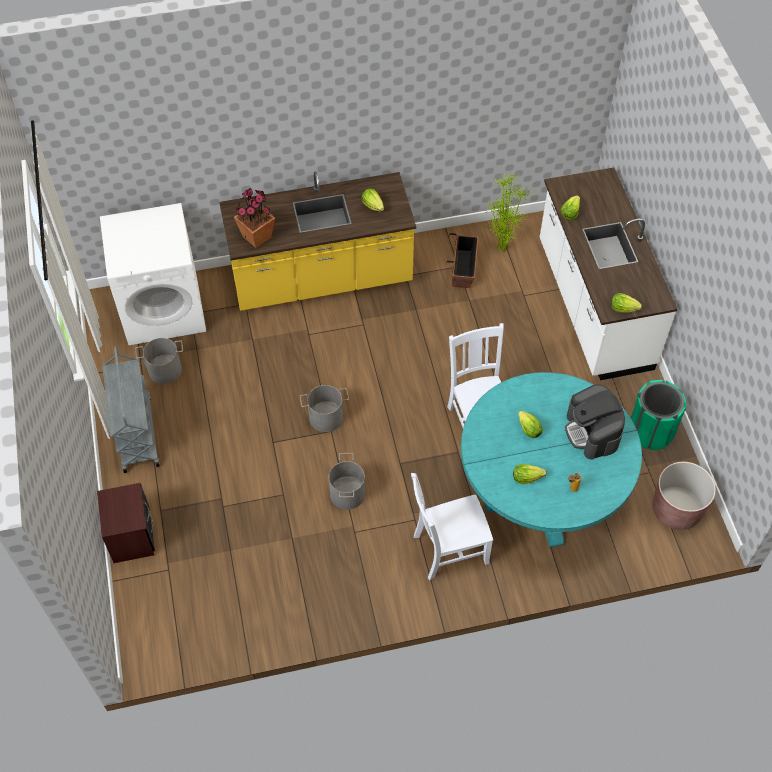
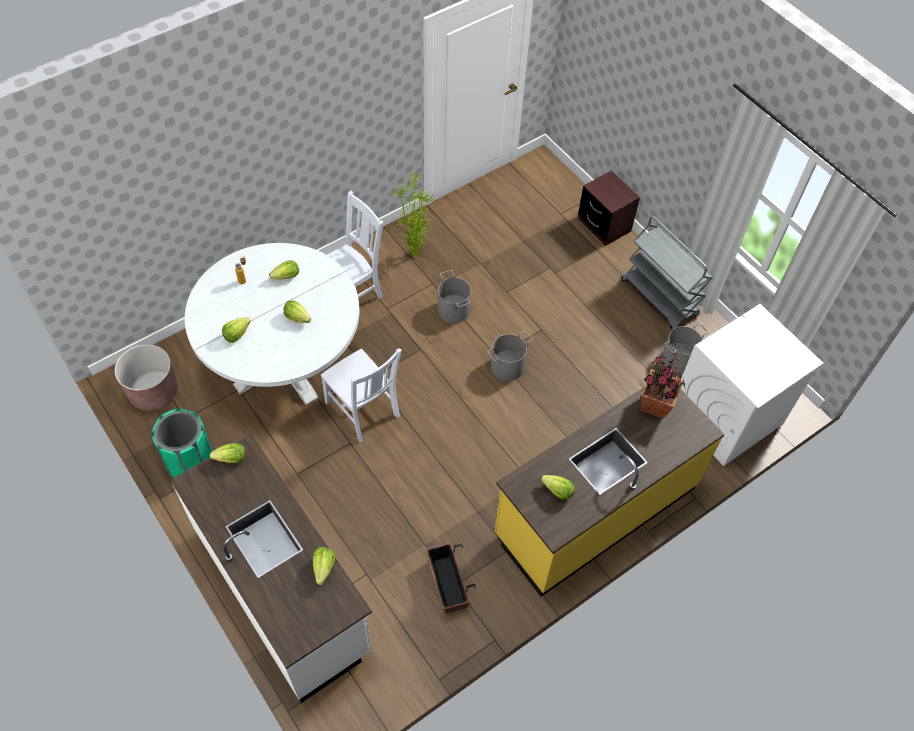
camera: 155 degrees right, 0 degrees up
(501, 250) = (413, 629): potted plant -> potted plant (414, 253)
(540, 495) = (284, 363): turquoise dining table -> white dining table
(592, 432) = (236, 334): coffee machine -> lettuce

